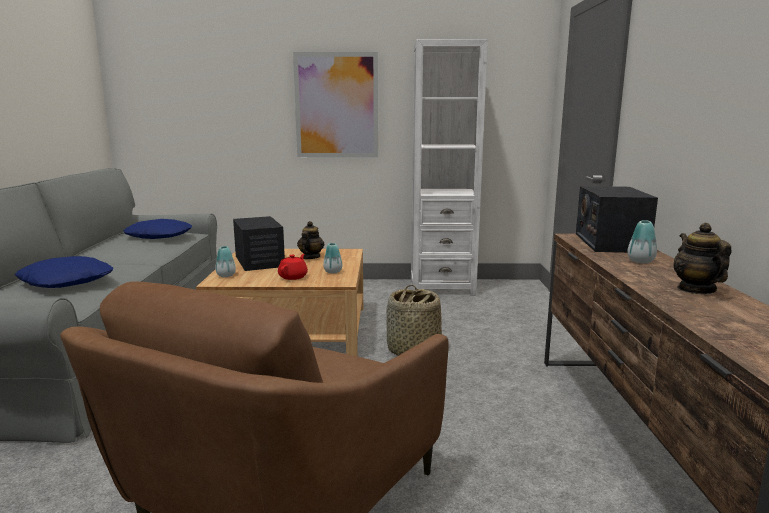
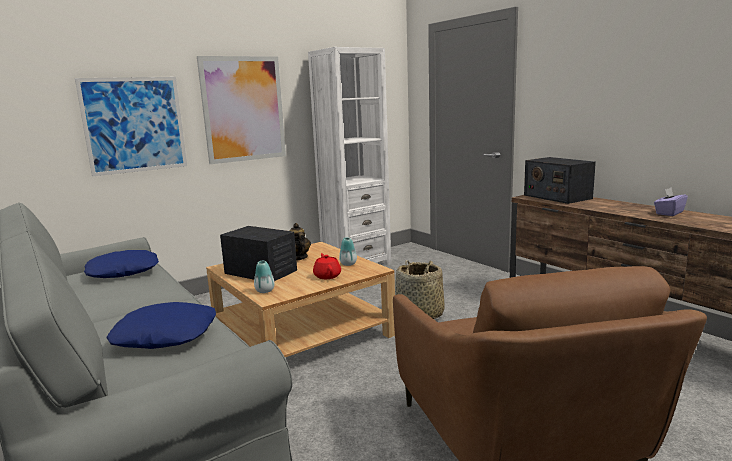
camera: 35 degrees left, 0 degrees up
(233, 115) = (134, 125): none -> picture
(640, 261) = (604, 204): vase -> none
(696, 289) = (669, 213): teapot -> purple tissue box

